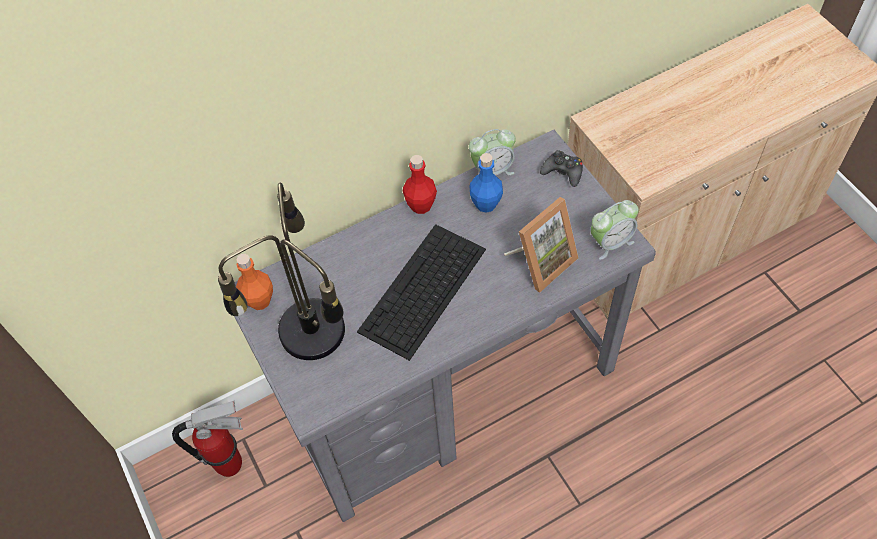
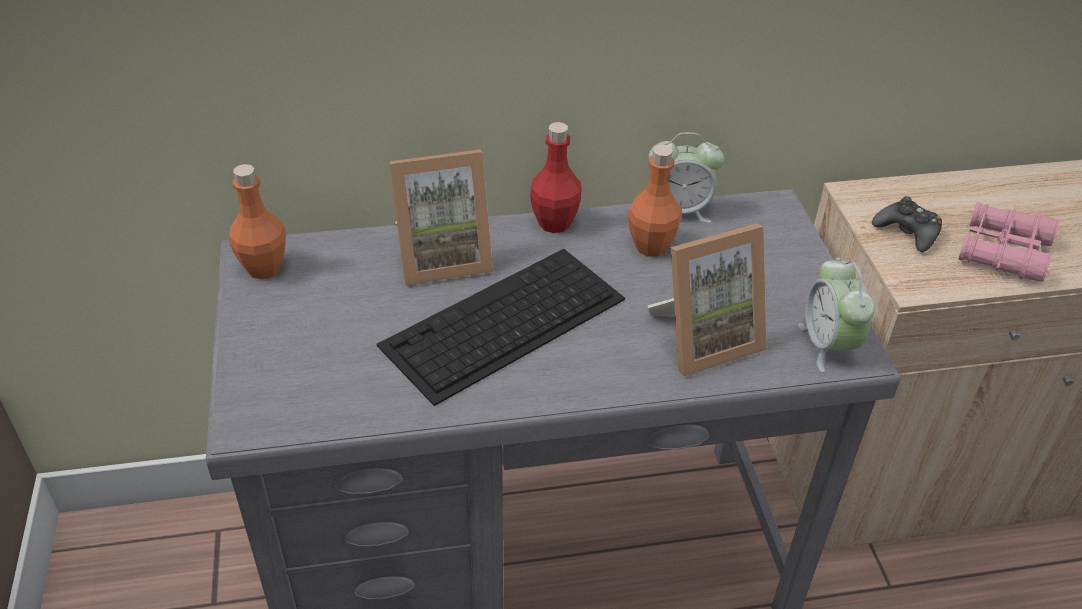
camera: 15 degrees right, 15 degrees down
(230, 464) = (183, 557): fire extinguisher -> none
(310, 331) = (311, 324): table lamp -> none
(364, 255) = (442, 257): none -> picture frame
(486, 204) = (651, 246): blue bottle -> orange bottle
(563, 172) = (786, 239): black game controller -> black game controller (907, 232)
(610, 242) = (828, 345): alarm clock -> alarm clock turned 90 degrees clockwise
(688, 138) = (1003, 252): none -> pink binoculars

